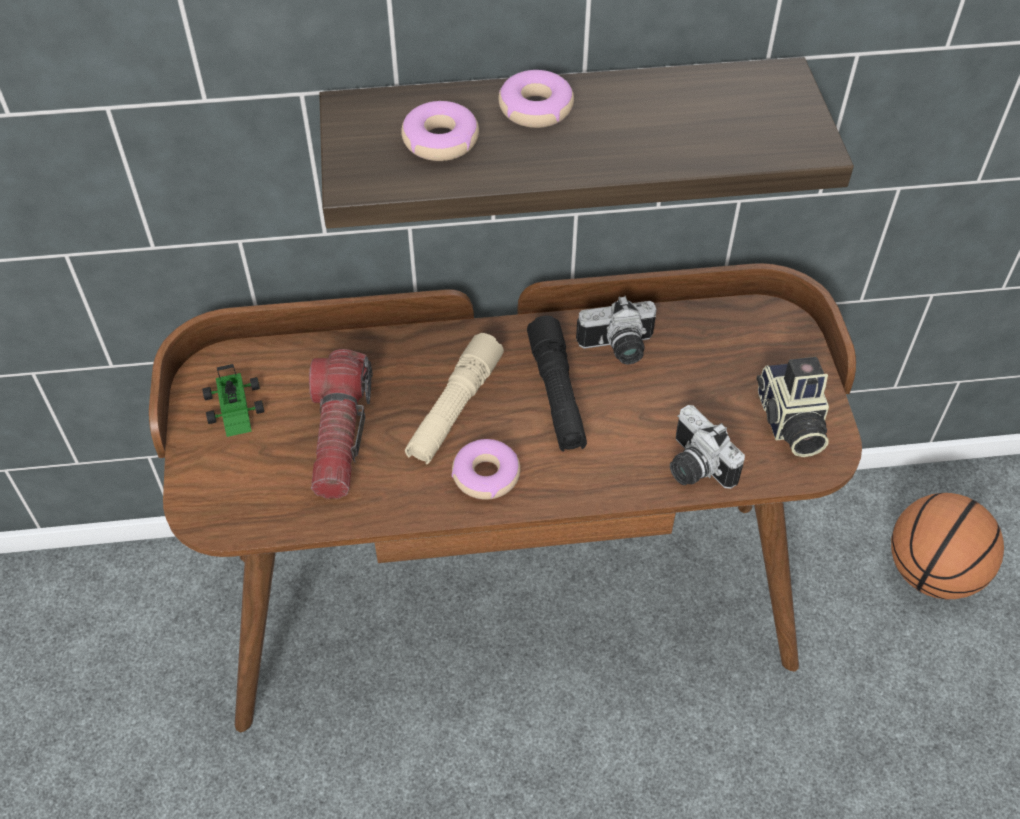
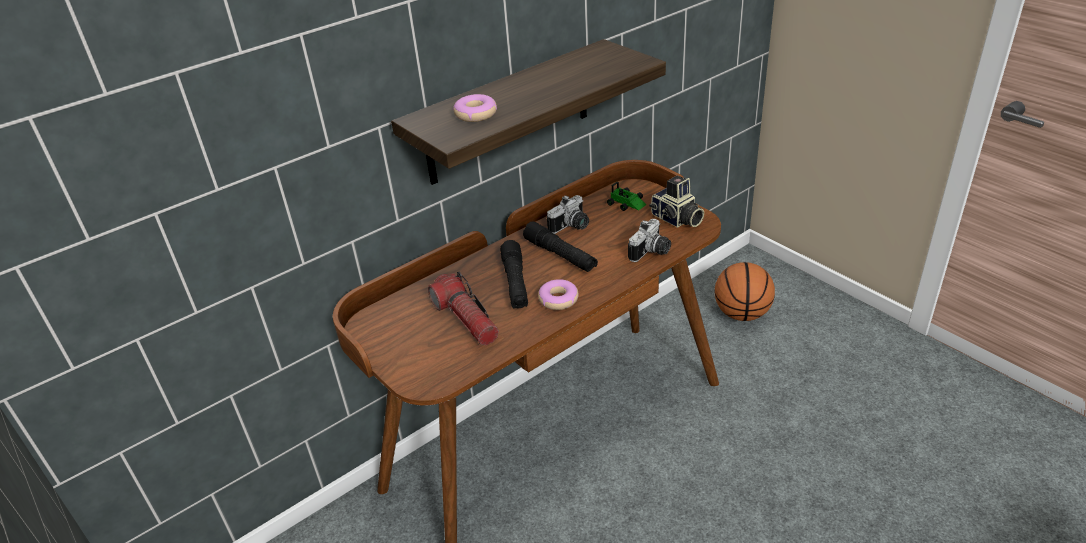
camera: 30 degrees left, 15 degrees down
(235, 410) = (396, 335): toy car -> toy car (628, 203)
(454, 409) = (515, 283): beige flashlight -> black flashlight
(535, 108) = (507, 90): donut -> none
(693, 467) = (652, 253): camera -> camera turned 75 degrees counterclockwise

